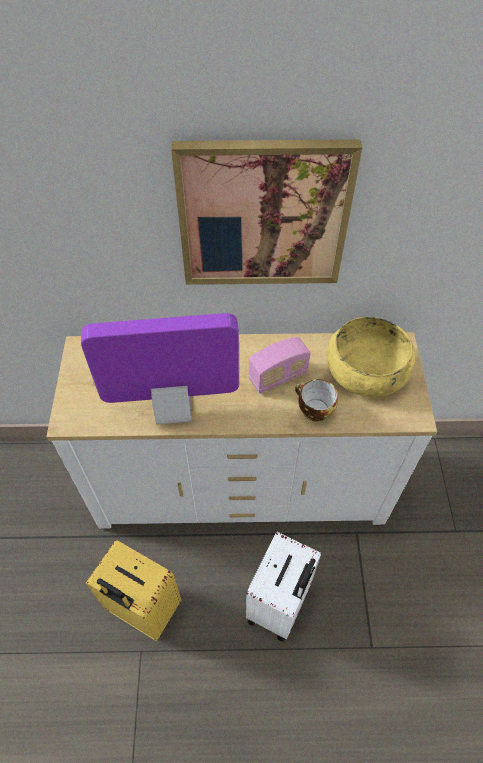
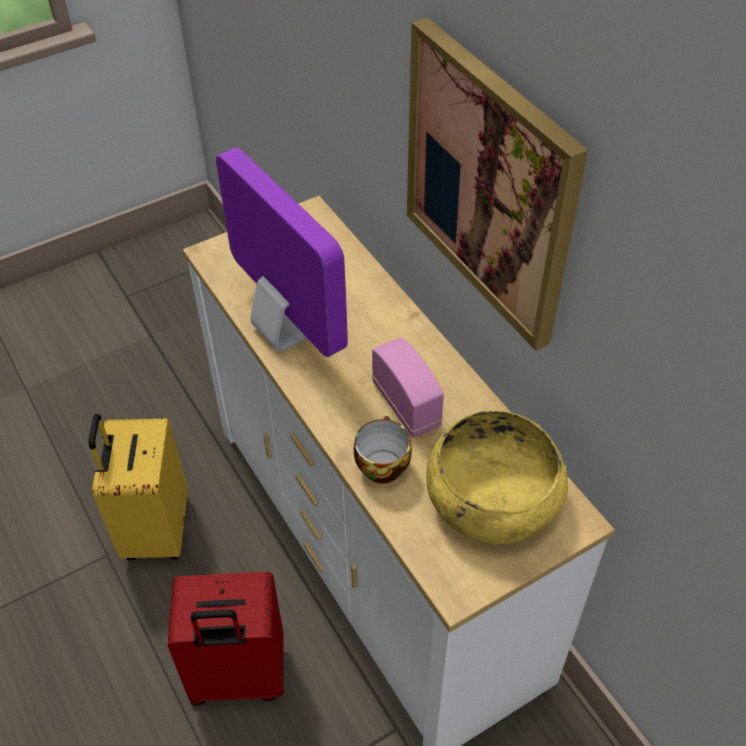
camera: 60 degrees right, 5 degrees down
(278, 377) = (406, 405): radio -> radio turned 150 degrees counterclockwise
(280, 605) = (237, 677): white suitcase -> red suitcase

